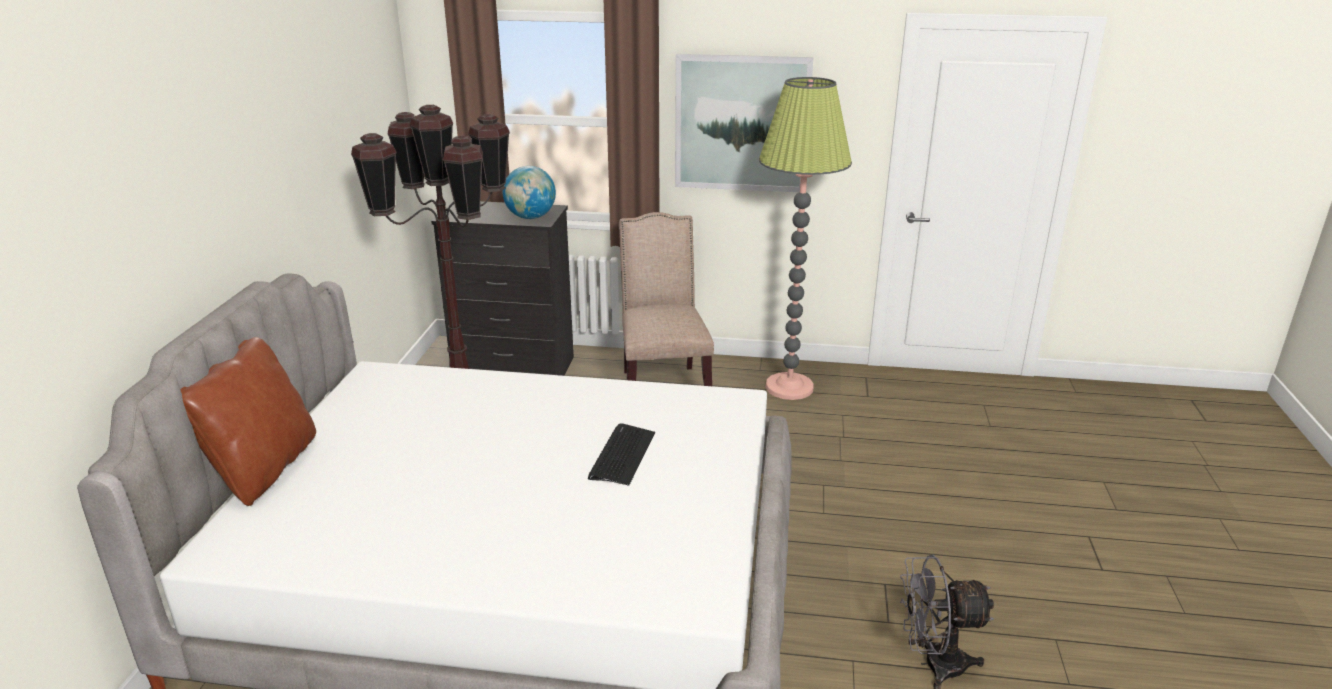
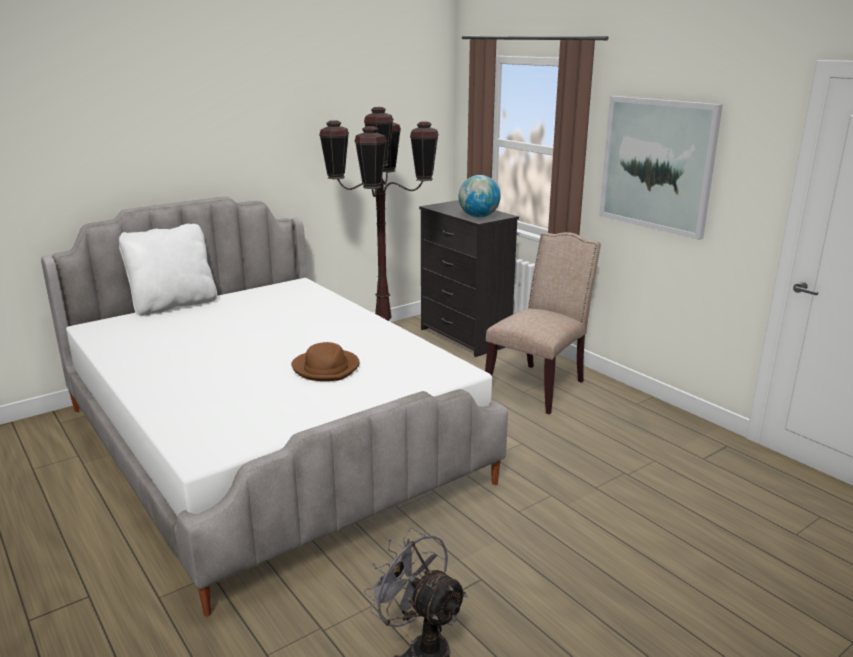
camera: 45 degrees right, 5 degrees down
(263, 469) = (173, 305): brown pillow -> white pillow
(622, 455) = (326, 368): keyboard -> brown hat
(789, 387) = (640, 424): floor lamp -> none

